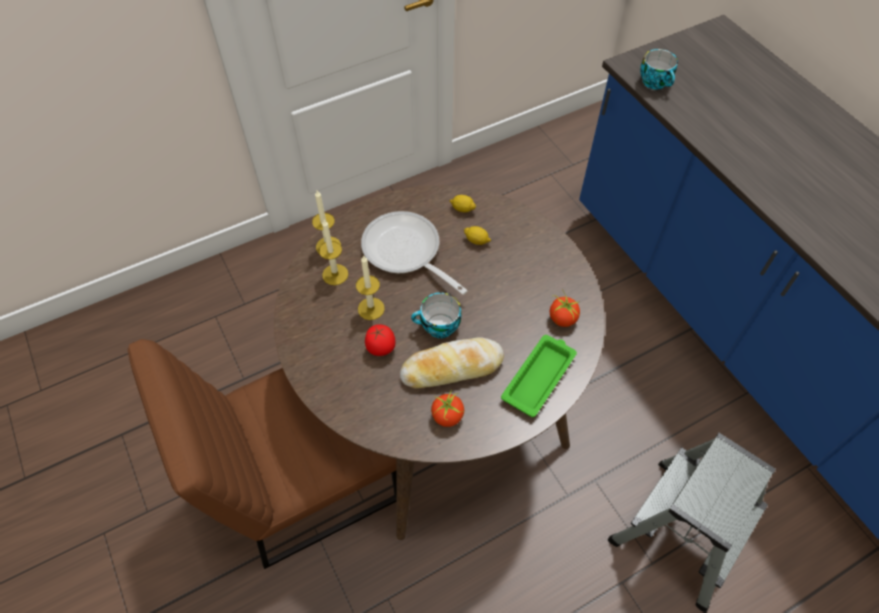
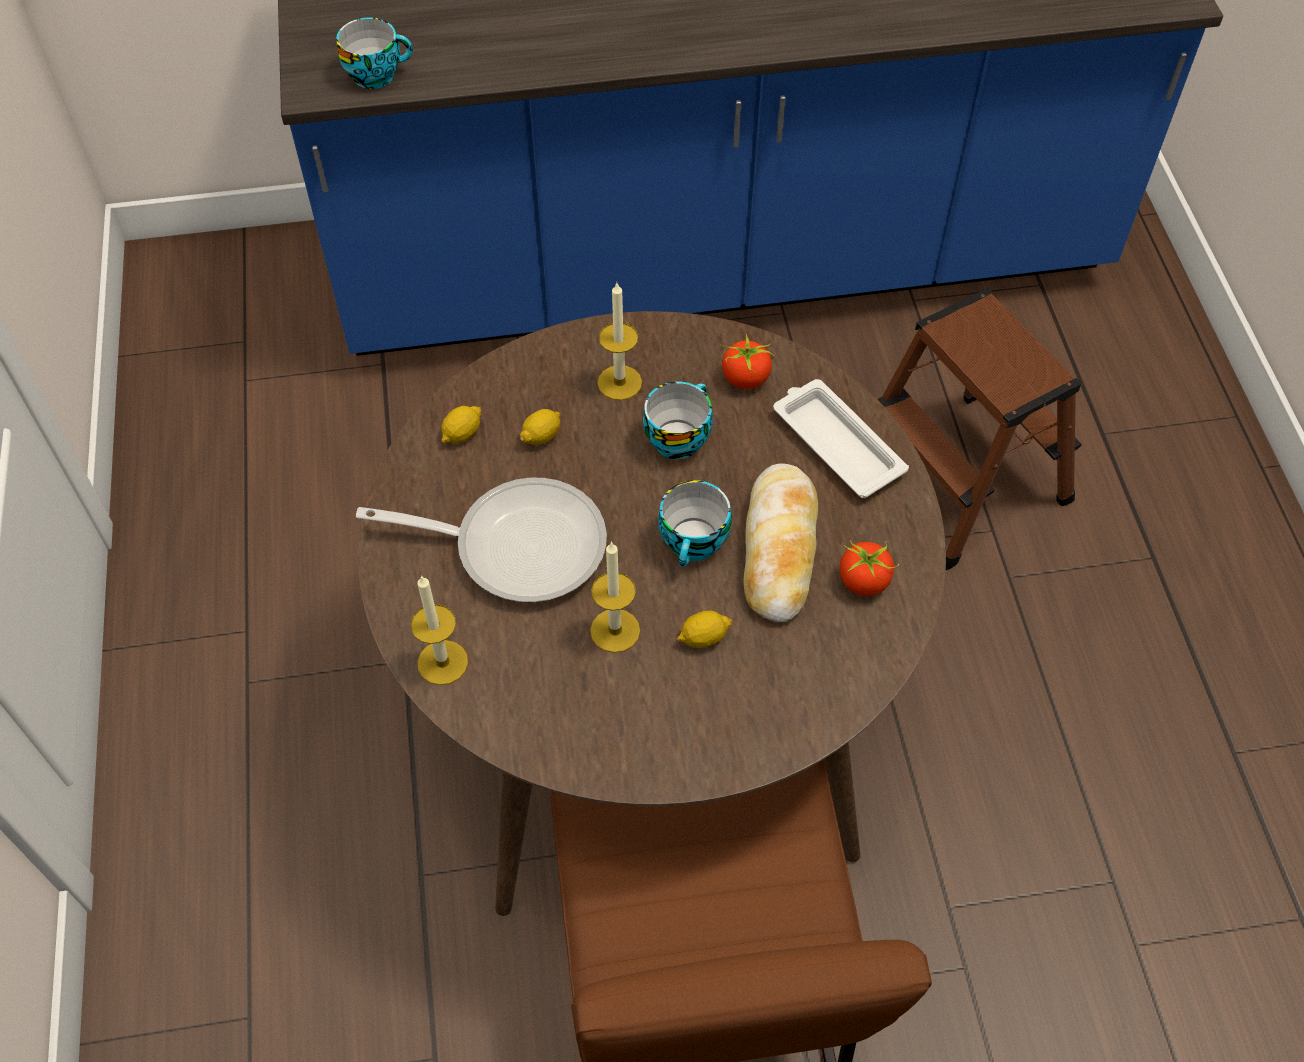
camera: 70 degrees left, 0 degrees up
(335, 274) = (514, 667): candle -> candle (619, 382)
(381, 348) = (703, 638): tomato -> lemon
(405, 252) = (517, 545): frying pan -> frying pan turned 150 degrees counterclockwise
(505, 299) = (677, 437): none -> cup
(539, 376) = (836, 442): green tray -> white tray
(681, 533) = (961, 478): grey step ladder -> brown step ladder

